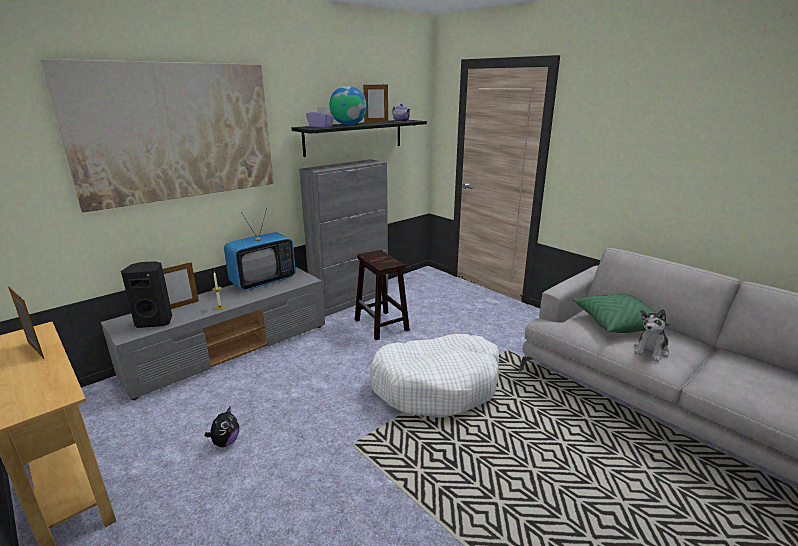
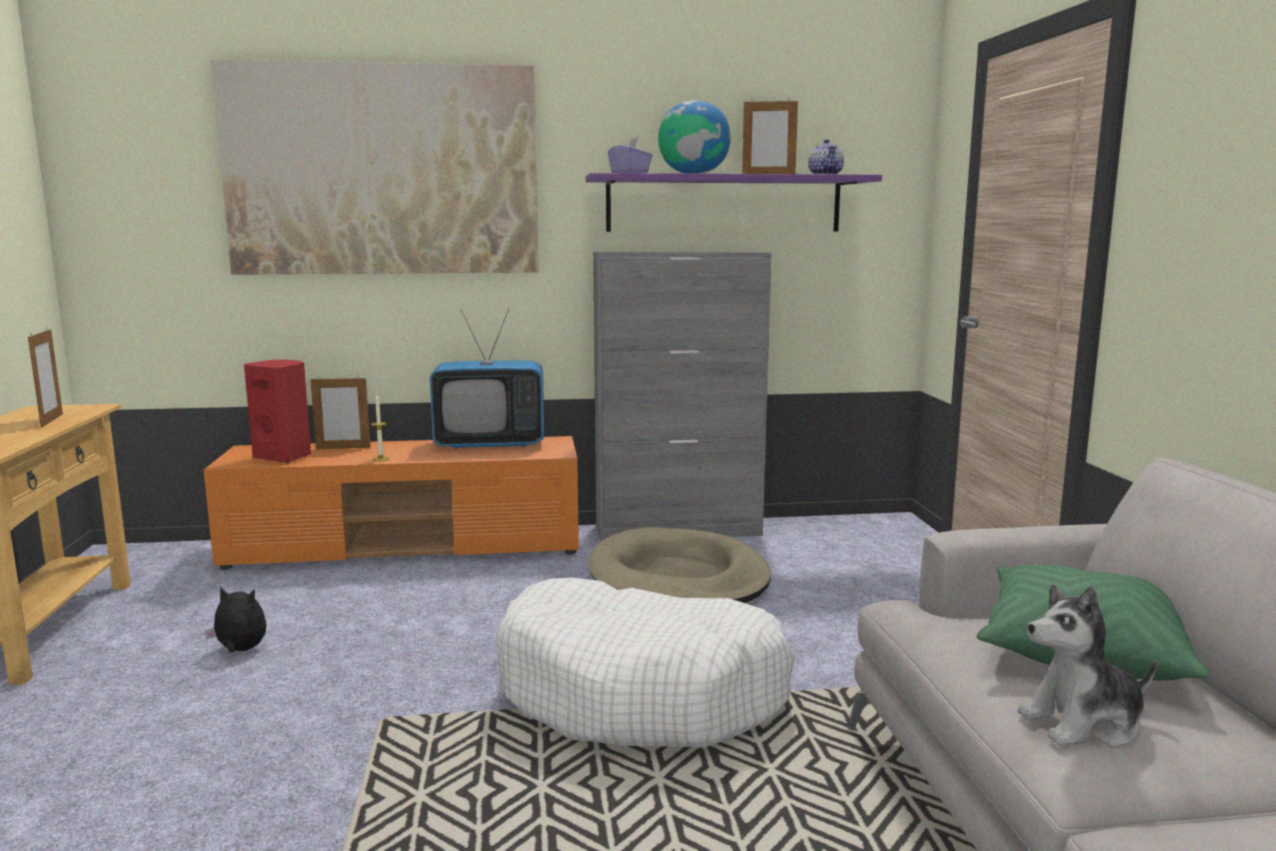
camera: 35 degrees right, 10 degrees down
(155, 321) = (284, 457): black speaker -> red speaker
(225, 442) = (240, 650): plush toy -> plush toy turned 135 degrees counterclockwise
(231, 349) = (409, 547): grey tv stand -> orange tv stand
(354, 137) = (724, 204): black shelf -> purple shelf
(382, 325) = (678, 578): brown stool -> beige dog bed

